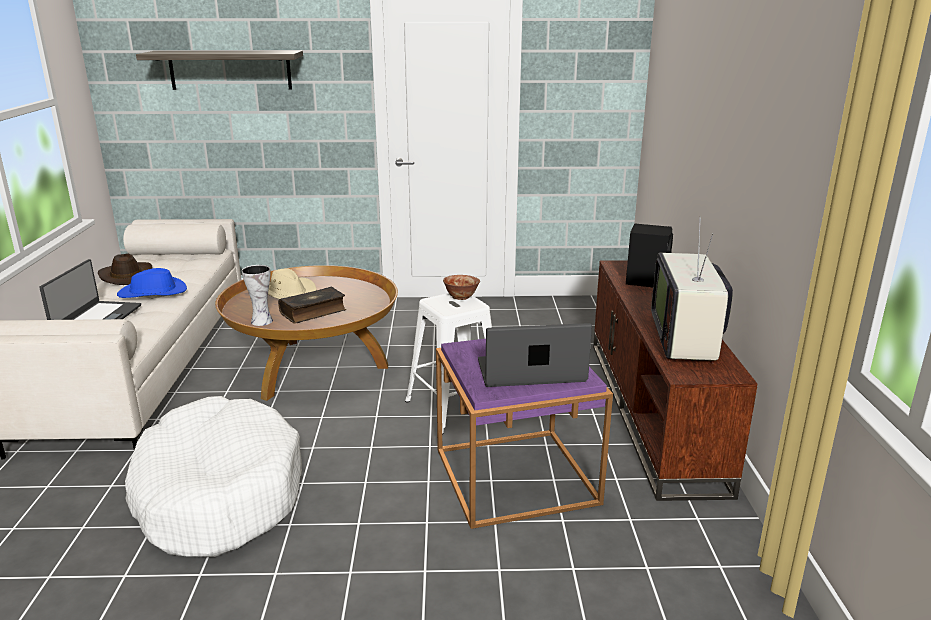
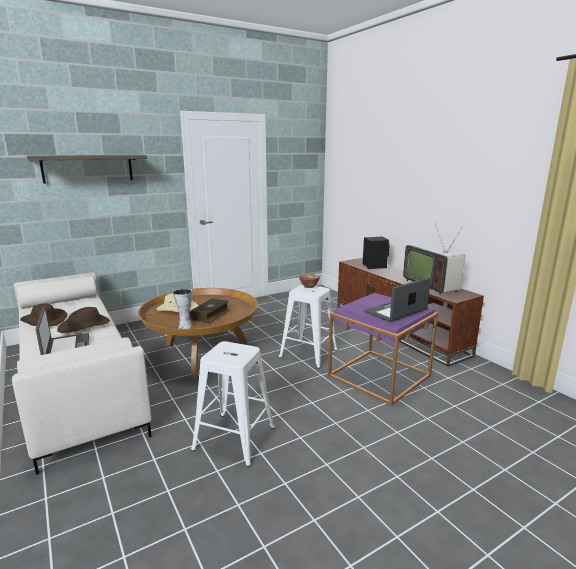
camera: 30 degrees left, 5 degrees down
(153, 293) = (84, 326): blue hat -> brown hat
(218, 494) = (235, 437): white dog bed -> white stool

